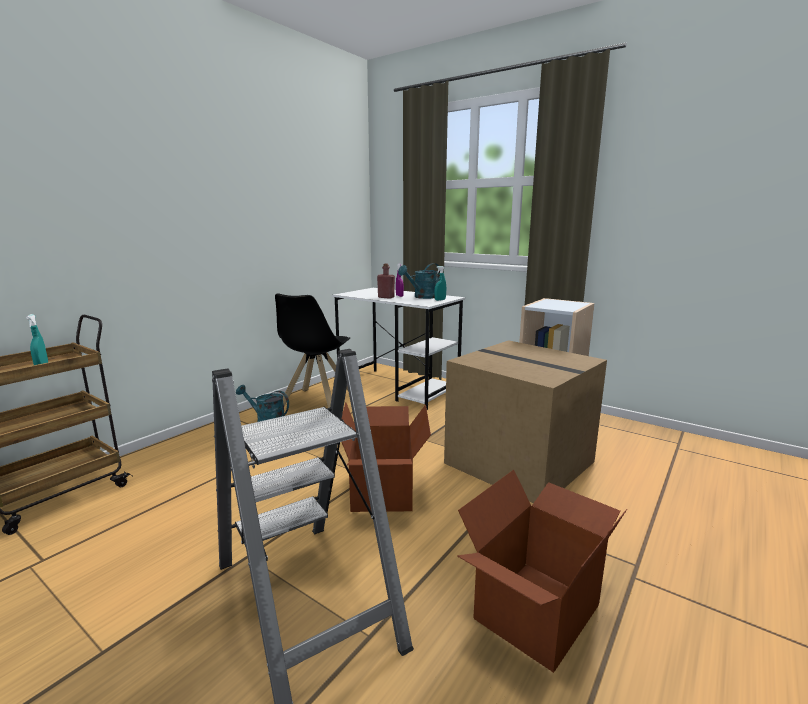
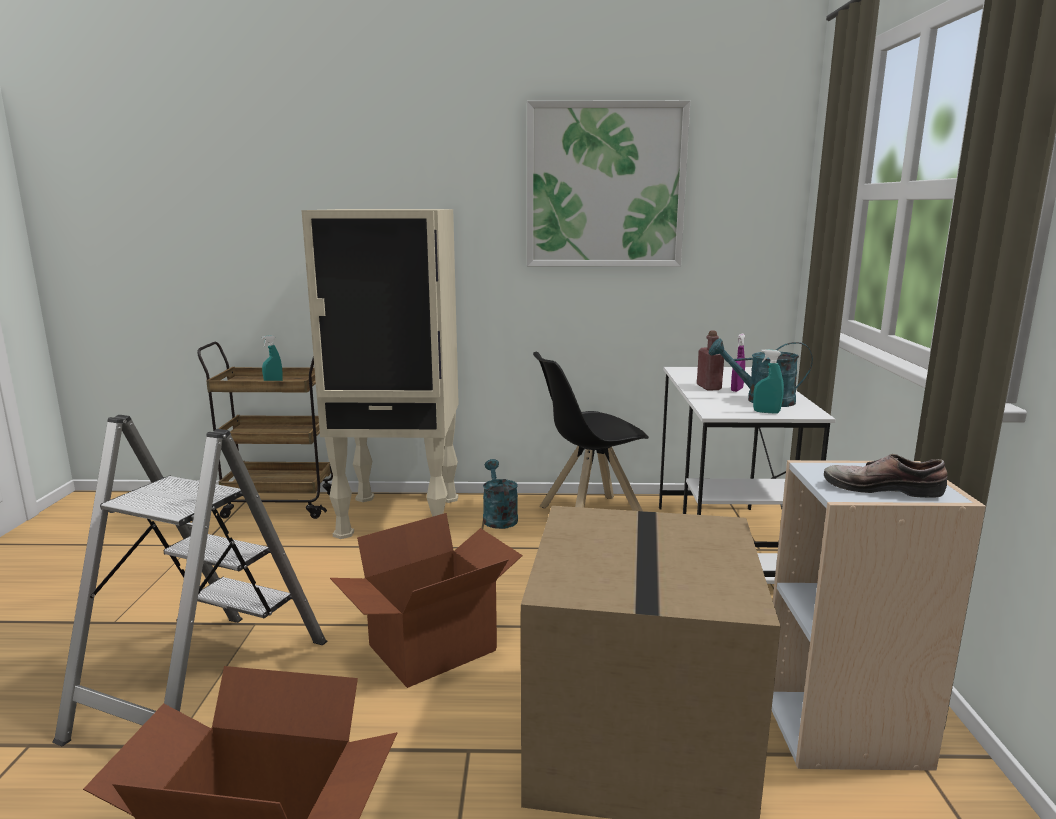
camera: 55 degrees right, 0 degrees up
(196, 452) = (400, 516): none -> beige cabinet
(279, 175) = (605, 186): none -> picture
(566, 305) = (880, 488): none -> shoe

